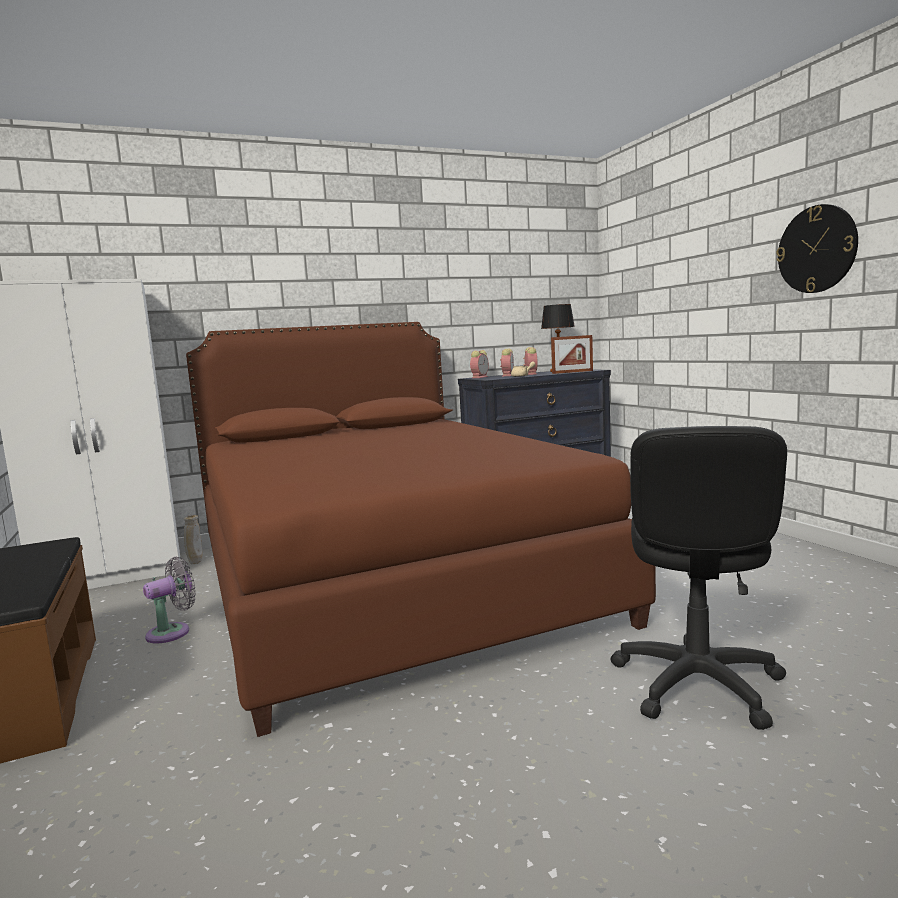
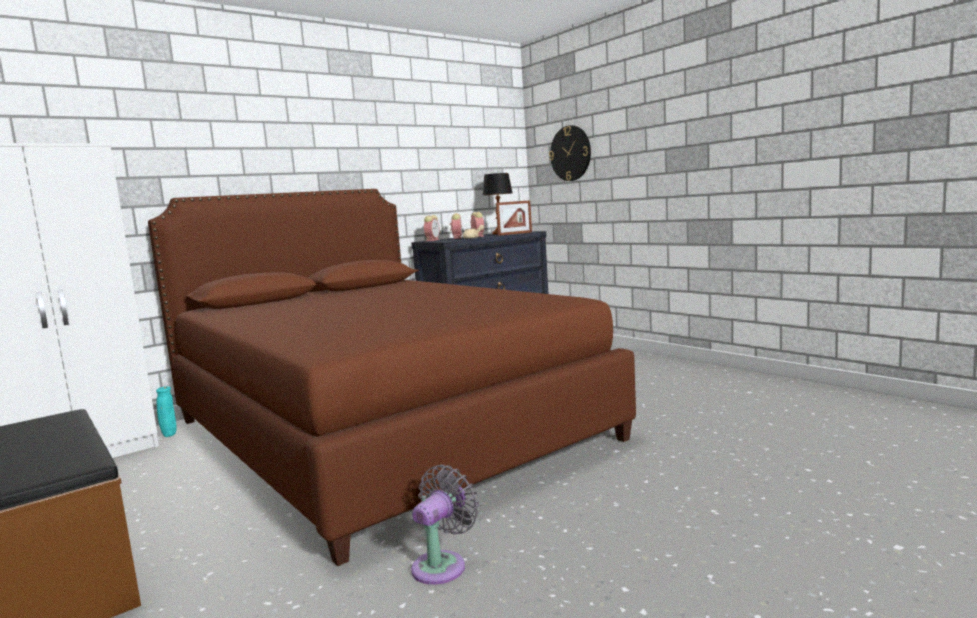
camera: 15 degrees left, 0 degrees up
(173, 632) = (188, 497): grey fan -> grey fan (442, 565)
(195, 563) = (169, 435): beige vase -> turquoise vase
(696, 683) = (686, 473): black office chair -> none
(817, 249) = (718, 128): wall clock -> wall clock (570, 153)

